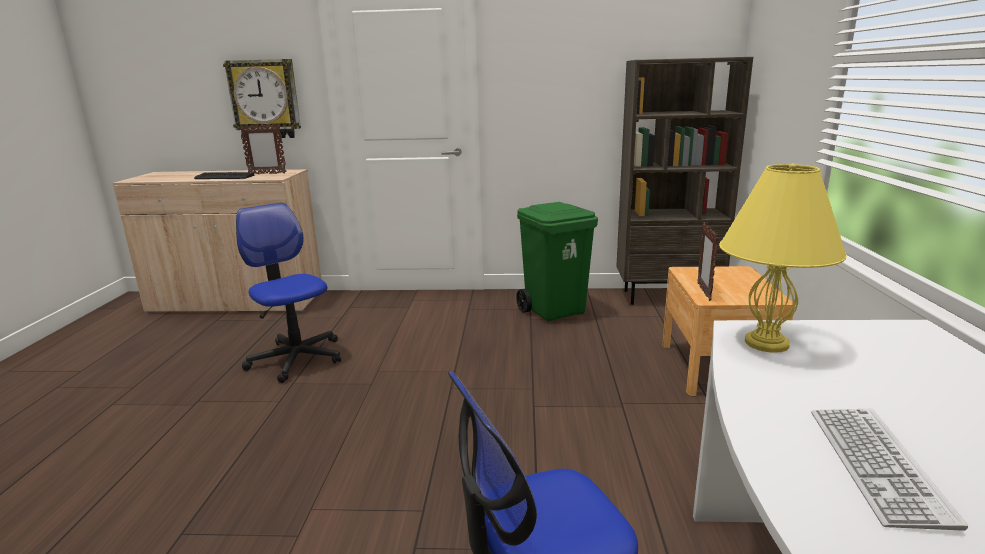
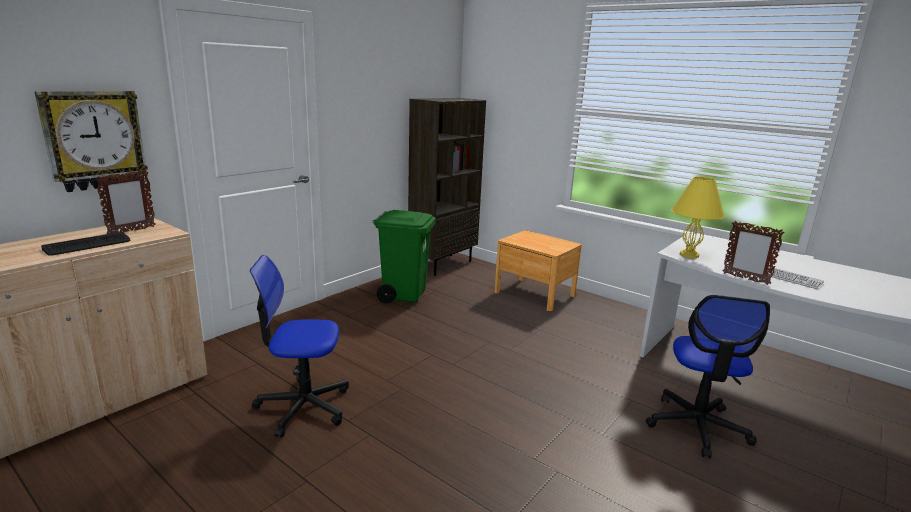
camera: 55 degrees left, 0 degrees up
(704, 292) = (543, 249): picture frame -> picture frame (745, 278)

